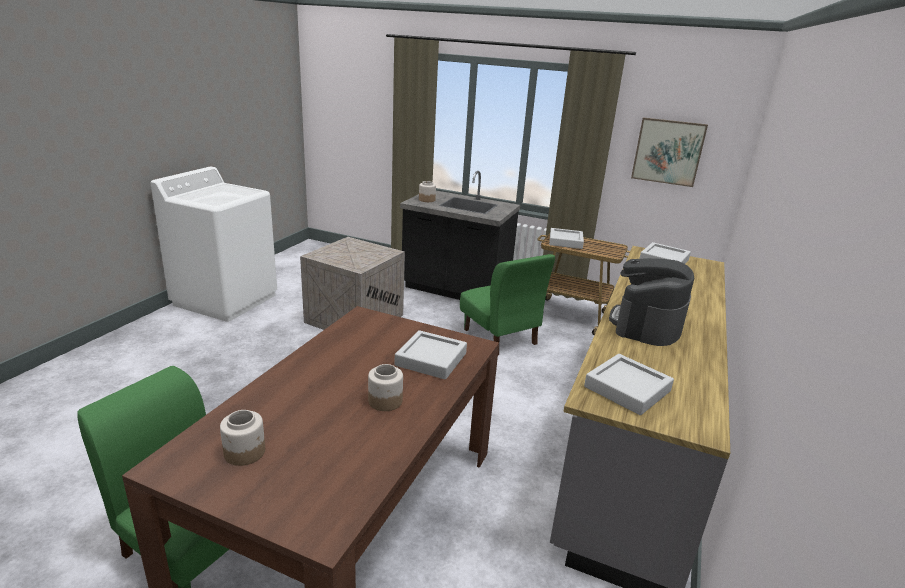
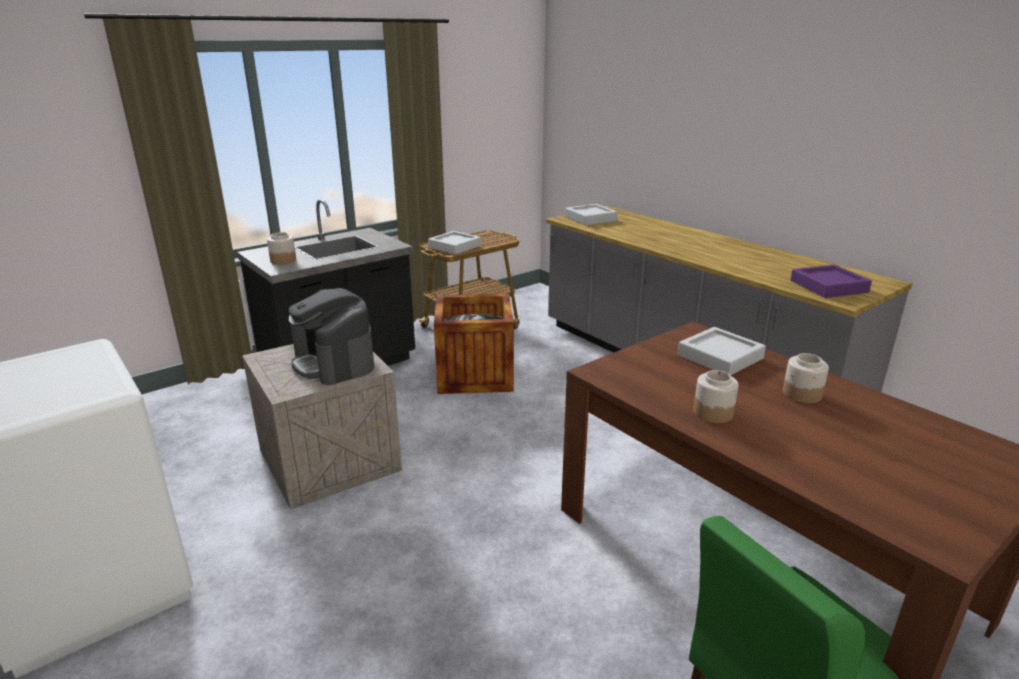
camera: 60 degrees left, 0 degrees up
(245, 452) = (905, 487): jar -> jar (713, 412)
(500, 337) = (475, 375): green chair -> crate
(627, 389) = (828, 286): grey tray -> purple tray
(646, 324) = (719, 255): coffee machine -> coffee machine (334, 362)
(668, 152) = (485, 124): picture -> none

